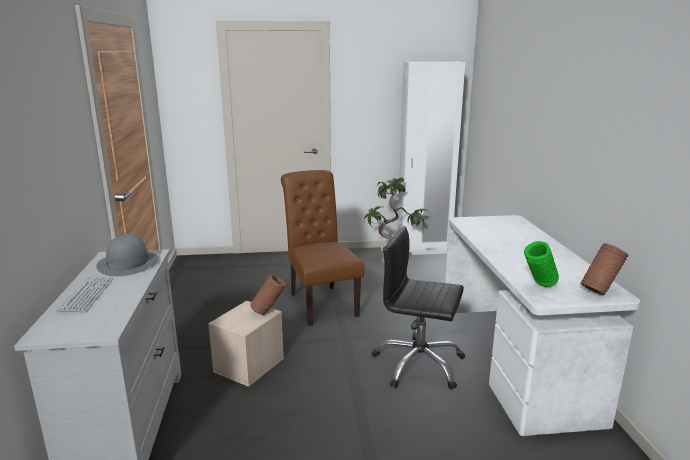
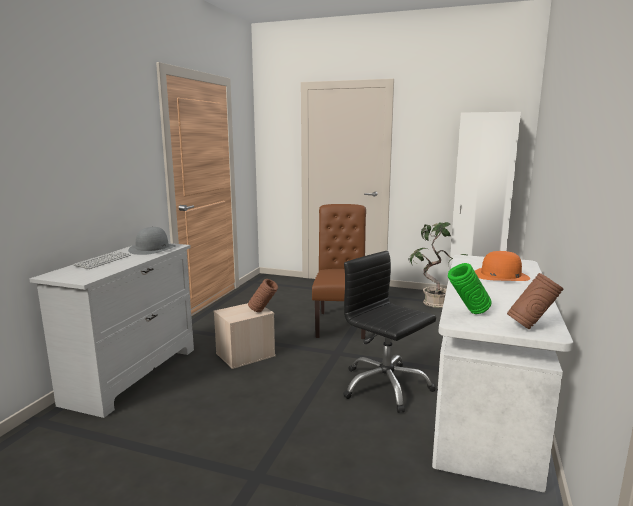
camera: 25 degrees right, 5 degrees down
(514, 238) = (500, 275): none -> orange hat

